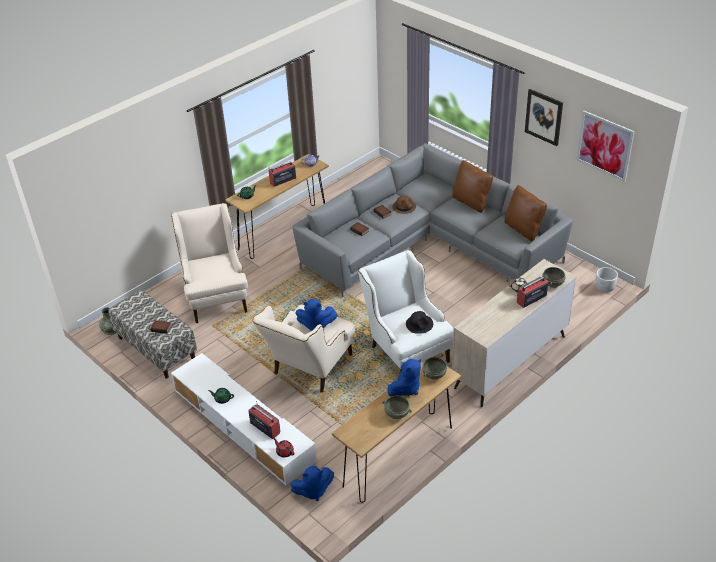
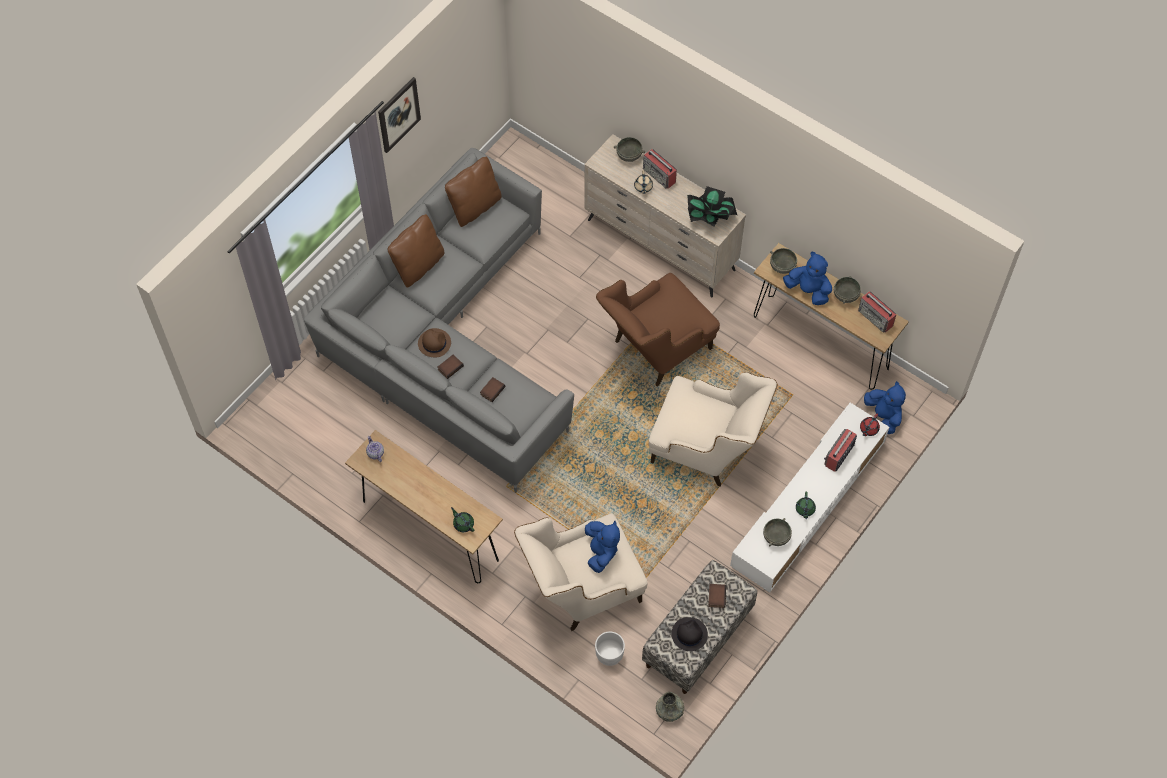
camera: 100 degrees left, 20 degrees up
(204, 379) = (776, 537): none -> grey bowl
(282, 180) = (420, 484): radio -> radio (875, 318)
(316, 325) = (692, 412): blue plush toy -> blue plush toy (601, 551)
(405, 349) = (655, 350): white armchair -> brown armchair
(419, 324) = (674, 303): black hat -> black hat (689, 634)
(484, 325) = (710, 217): none -> potted plant
(604, 145) = (460, 57): picture -> none
(605, 287) = (519, 153): white planter -> white planter (609, 654)

